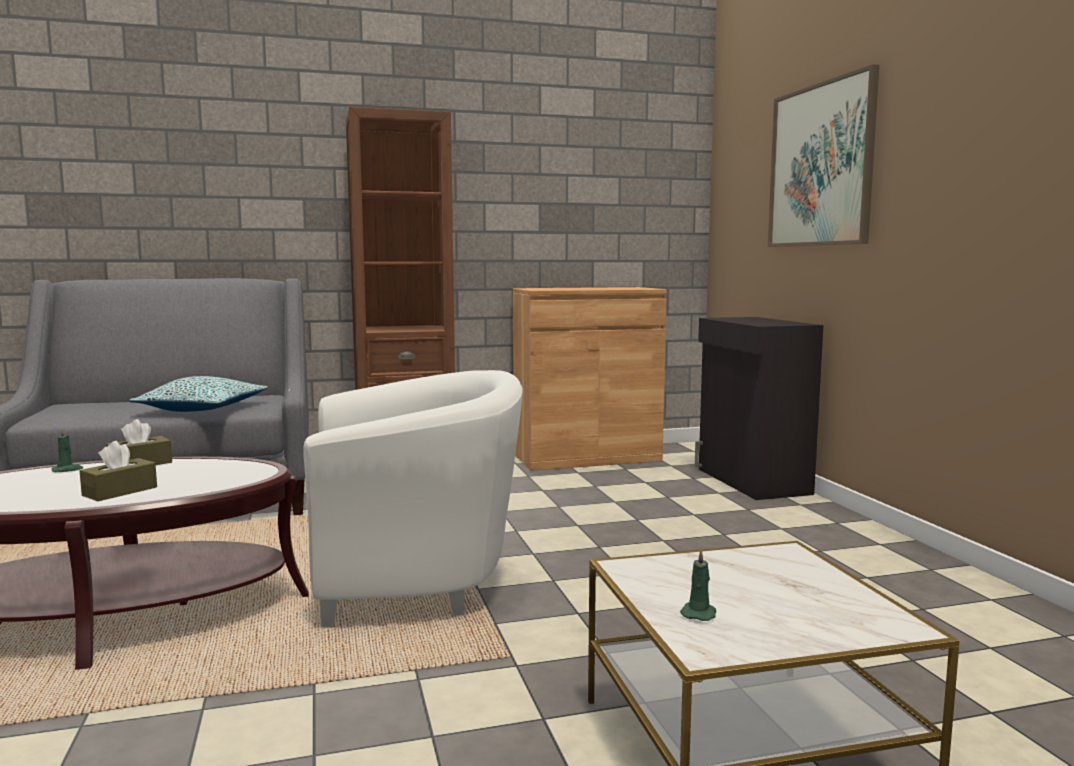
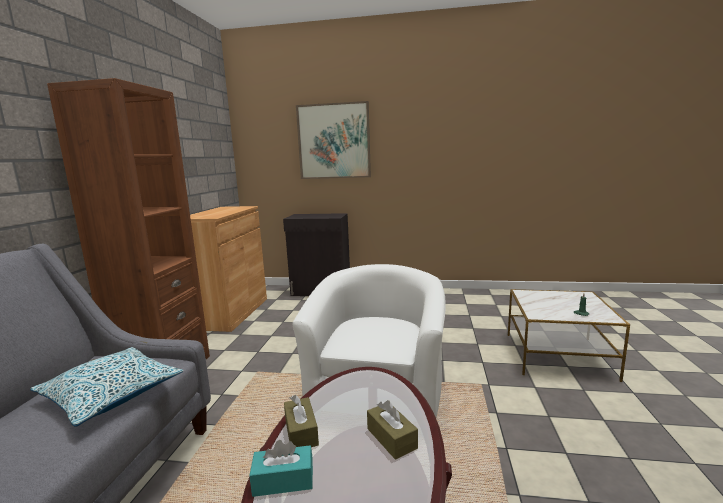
camera: 65 degrees left, 5 degrees up
(67, 470) = (283, 480): green candle -> turquoise tissue box

